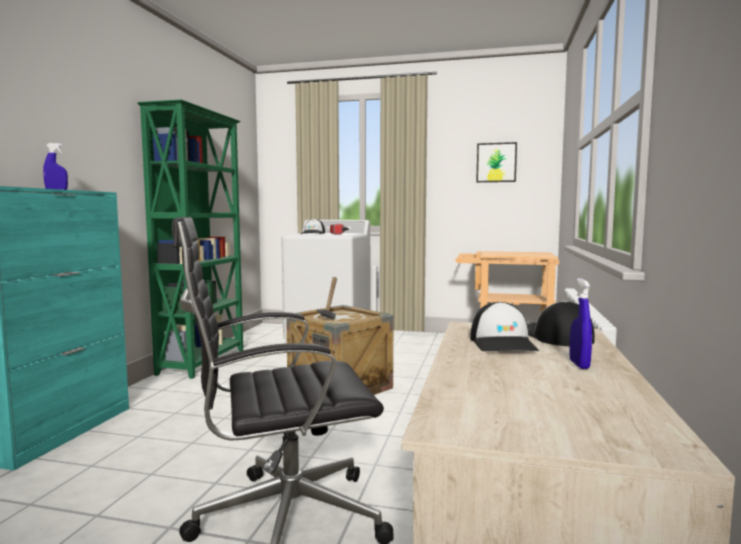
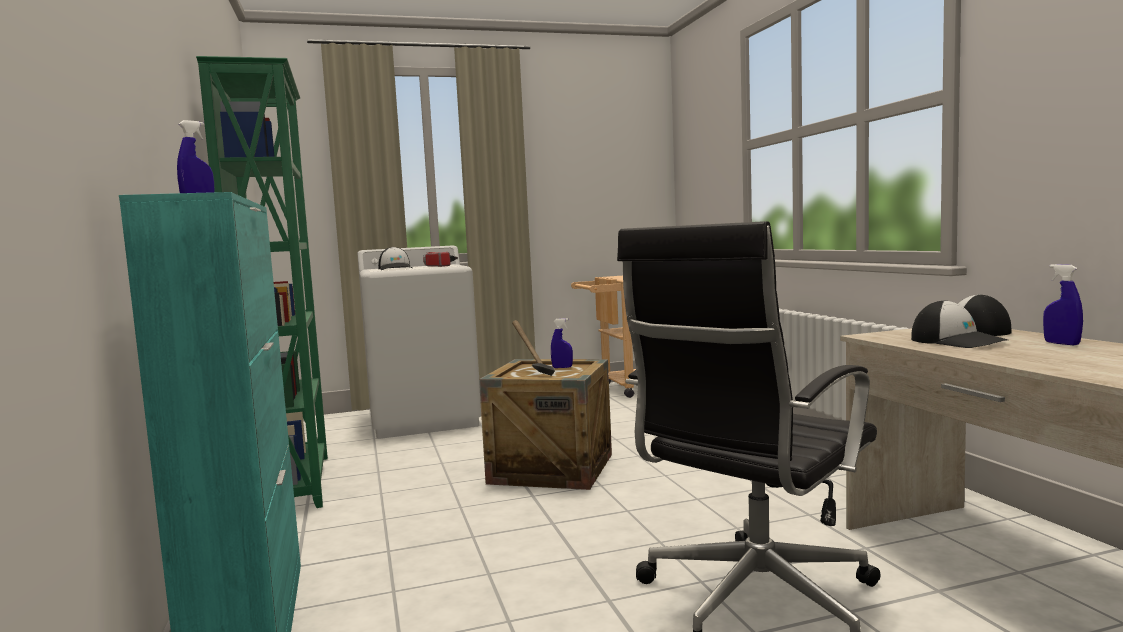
camera: 30 degrees left, 0 degrees up
(355, 315) = (562, 367): none -> blue spray bottle
(496, 162) = (604, 166): picture -> none

